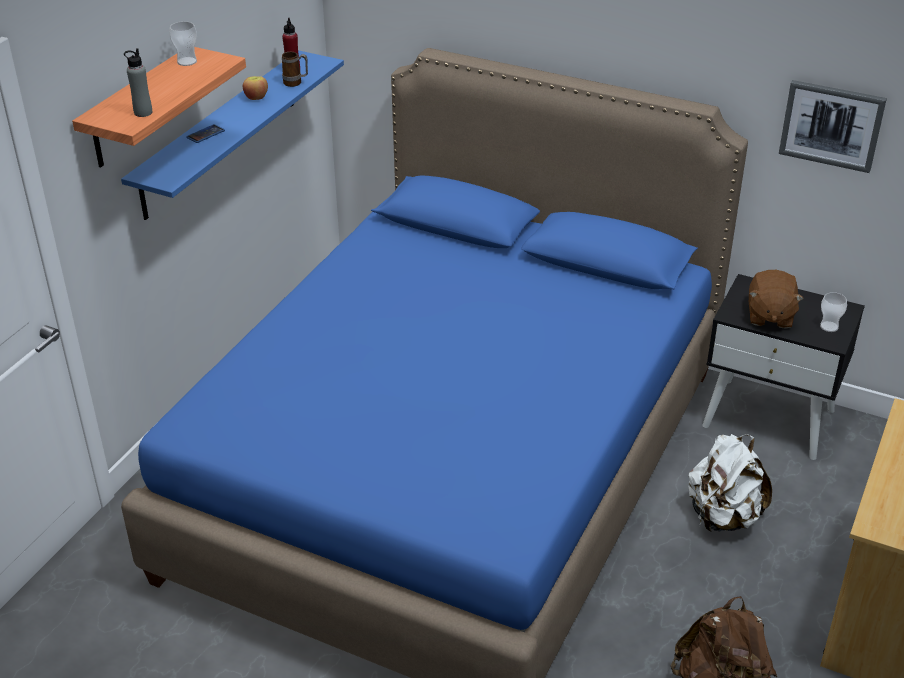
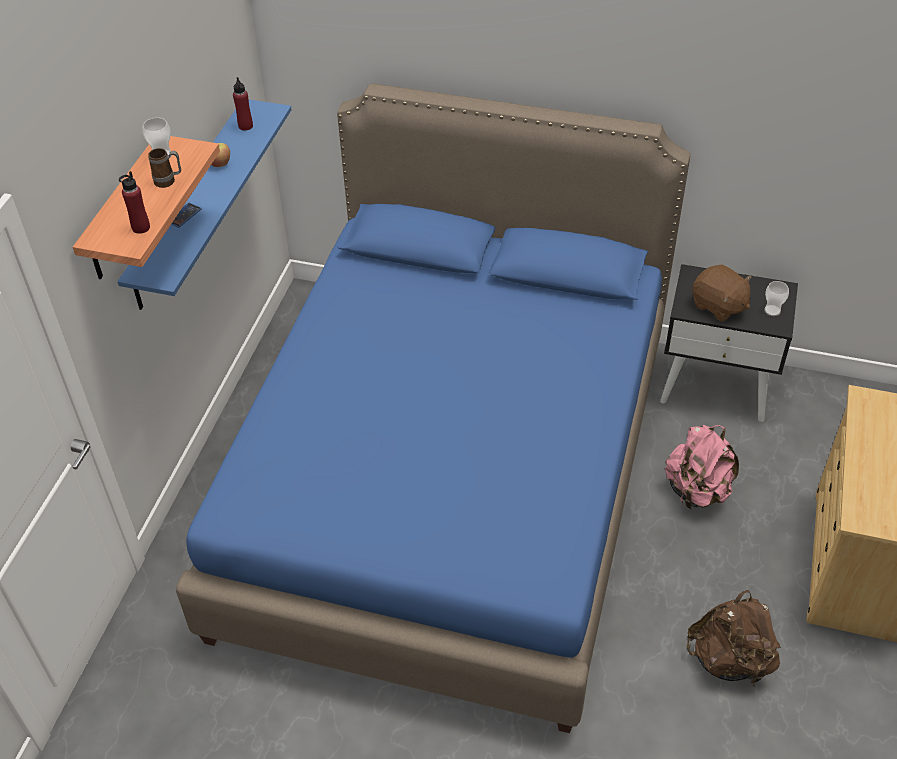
camera: 10 degrees left, 10 degrees up
(143, 112) = (141, 227): grey bottle -> red bottle
(296, 83) = (253, 140): mug -> mug (169, 181)
(723, 516) = (697, 491): white backpack -> pink backpack
(769, 316) = (718, 306): brown plush toy -> brown plush toy turned 45 degrees counterclockwise
(831, 125) = (767, 134): picture -> none

